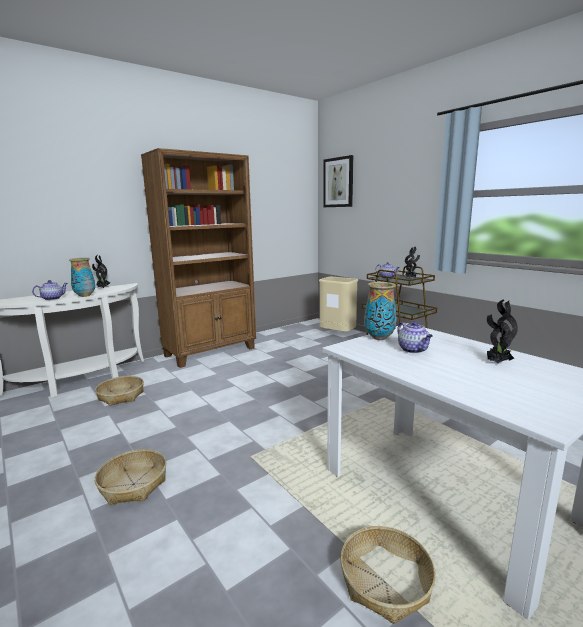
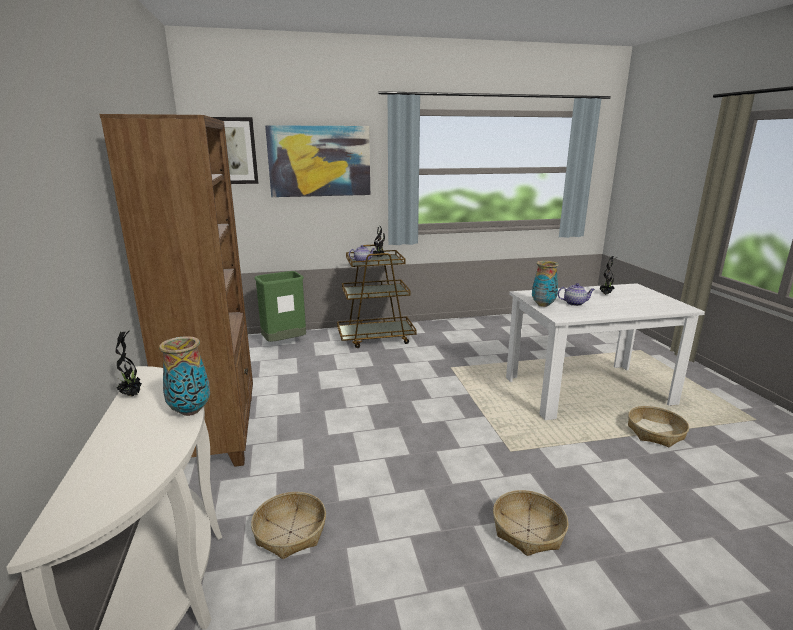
camera: 65 degrees left, 5 degrees up
(53, 298) = (164, 443): teapot -> none
(337, 335) = (284, 343): beige trash can -> green trash can
(392, 187) = (319, 161): none -> picture

